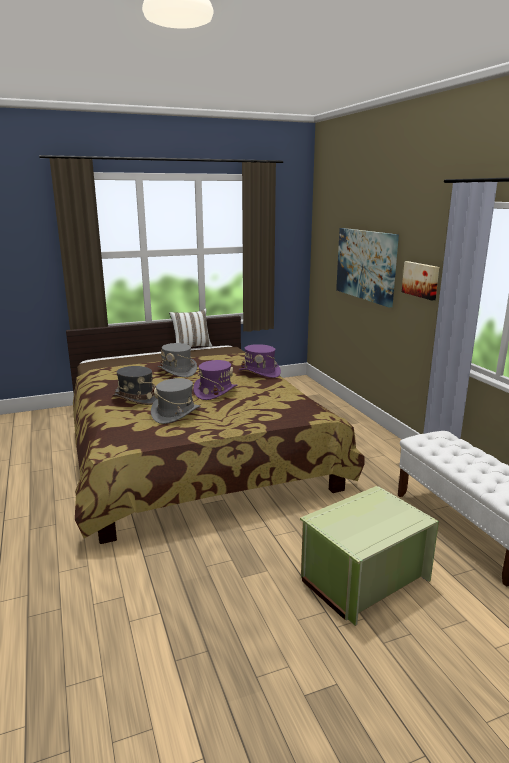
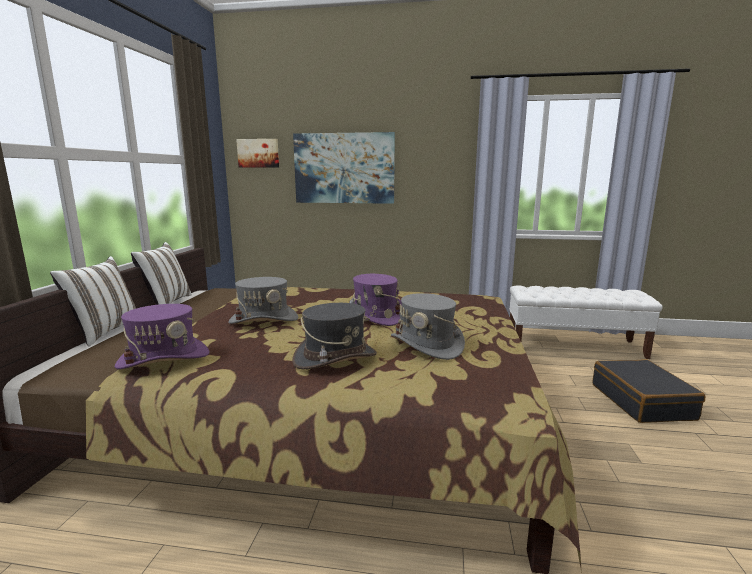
camera: 60 degrees left, 5 degrees down
(138, 353) = (105, 332): none -> white pillow
(260, 372) = (340, 291): purple hat -> purple hat (164, 358)
(363, 578) = (642, 401): green storage box -> black suitcase
(421, 280) = (433, 170): picture -> picture (258, 153)

